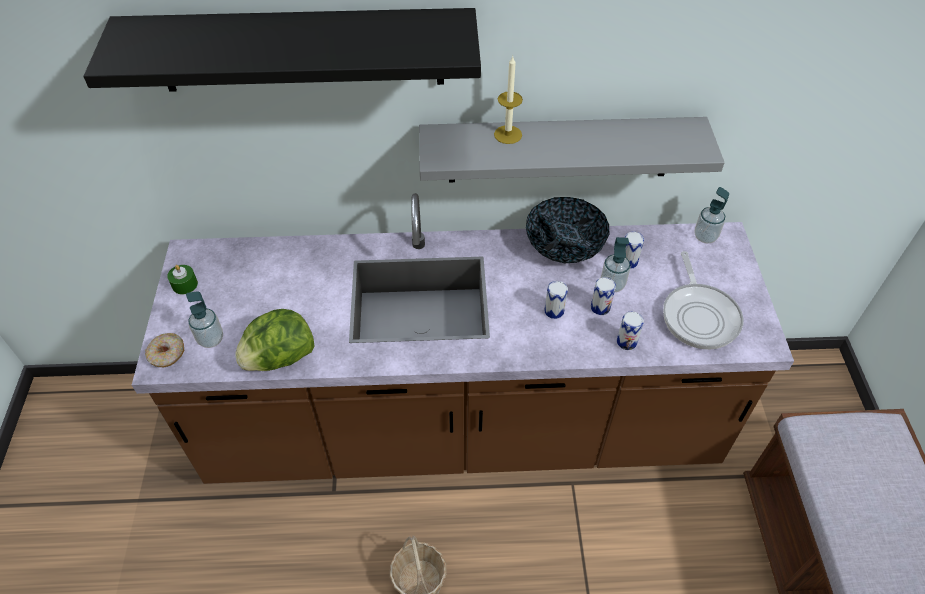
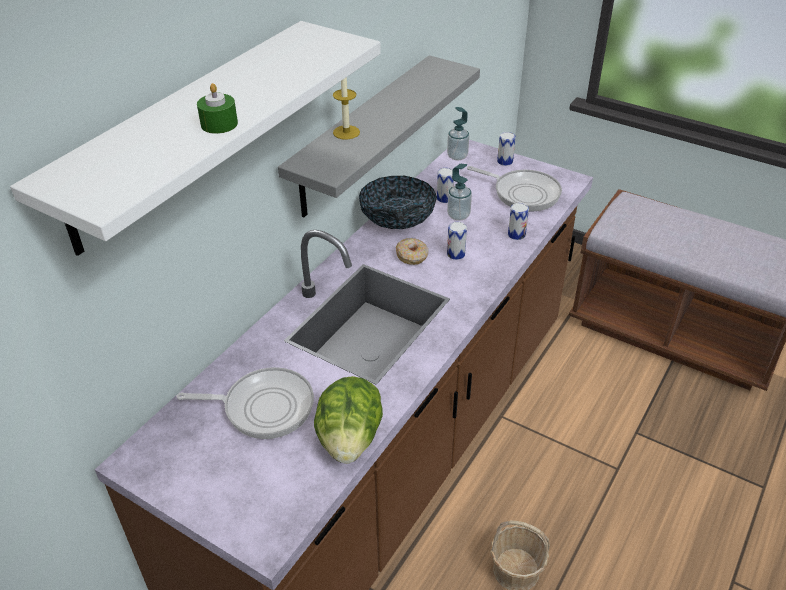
camera: 55 degrees left, 10 degrees down
(167, 354) = (260, 531): donut -> donut (412, 256)
(185, 284) = (177, 479): green candle -> green candle (219, 124)
(211, 339) = (274, 485): soap dispenser -> none
(278, 290) = (263, 407): none -> frying pan
(300, 50) = (187, 133): black shelf -> white shelf
(600, 307) = (474, 231): can -> can (505, 161)

